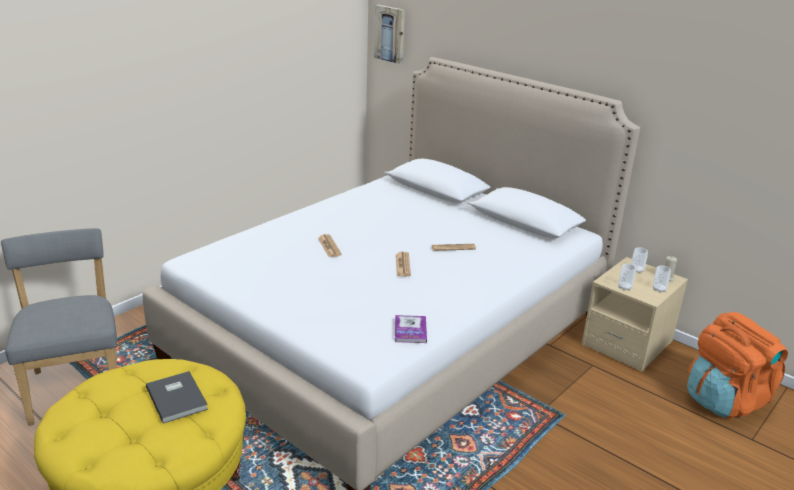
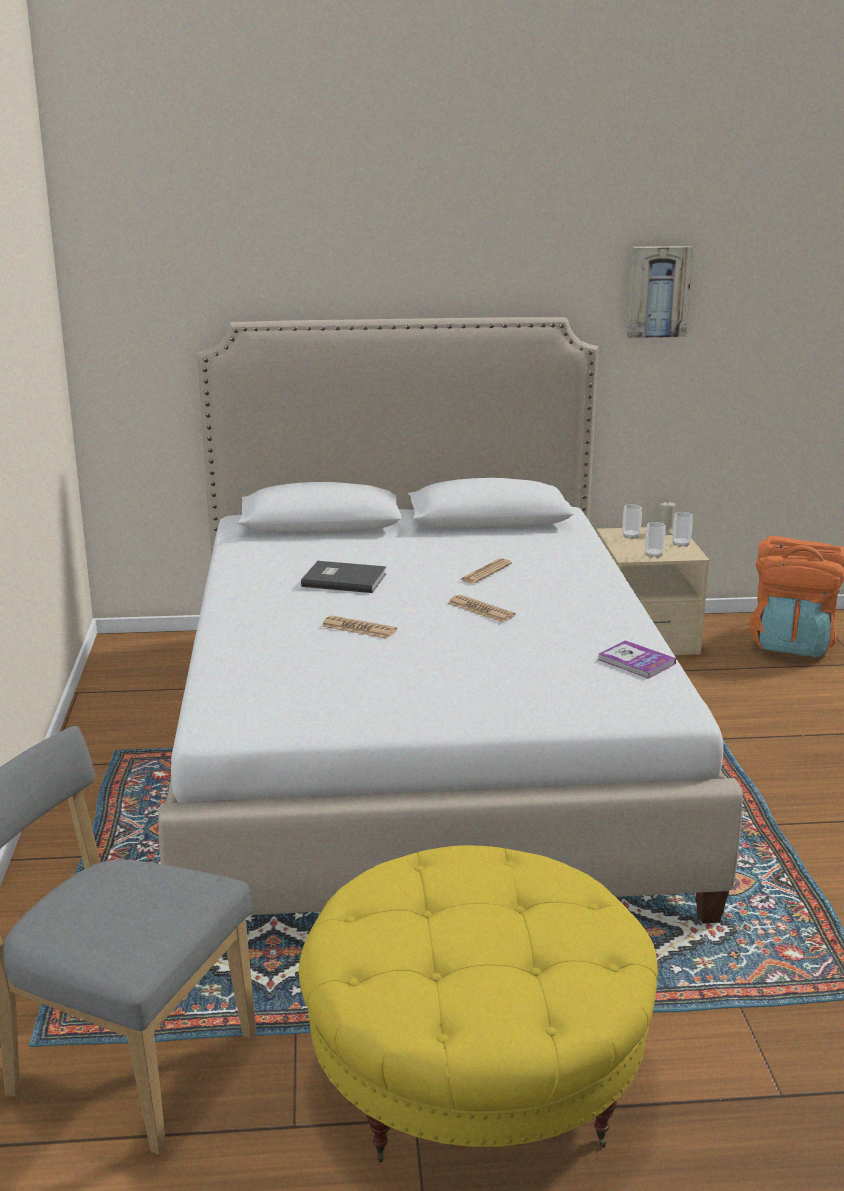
camera: 45 degrees left, 5 degrees down
(178, 397) = (491, 892): grey book -> grey book (343, 579)
(390, 34) = (118, 303): picture -> picture (658, 291)

